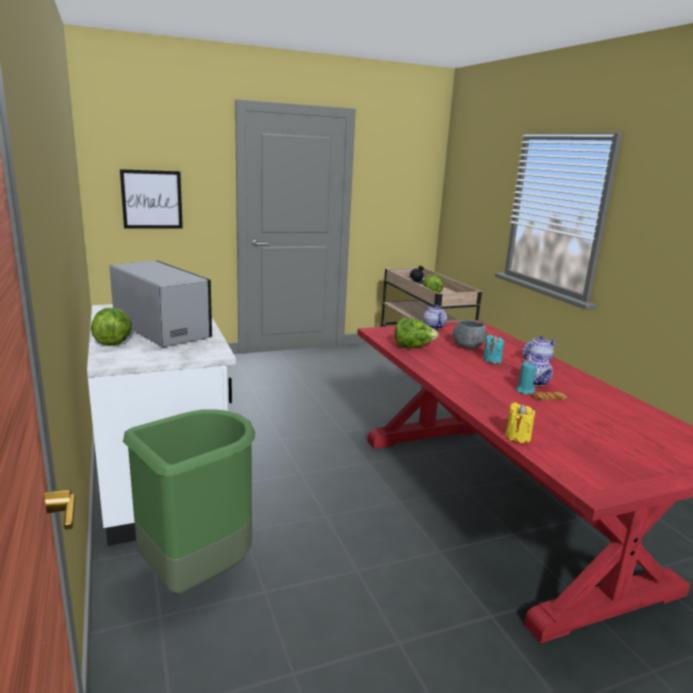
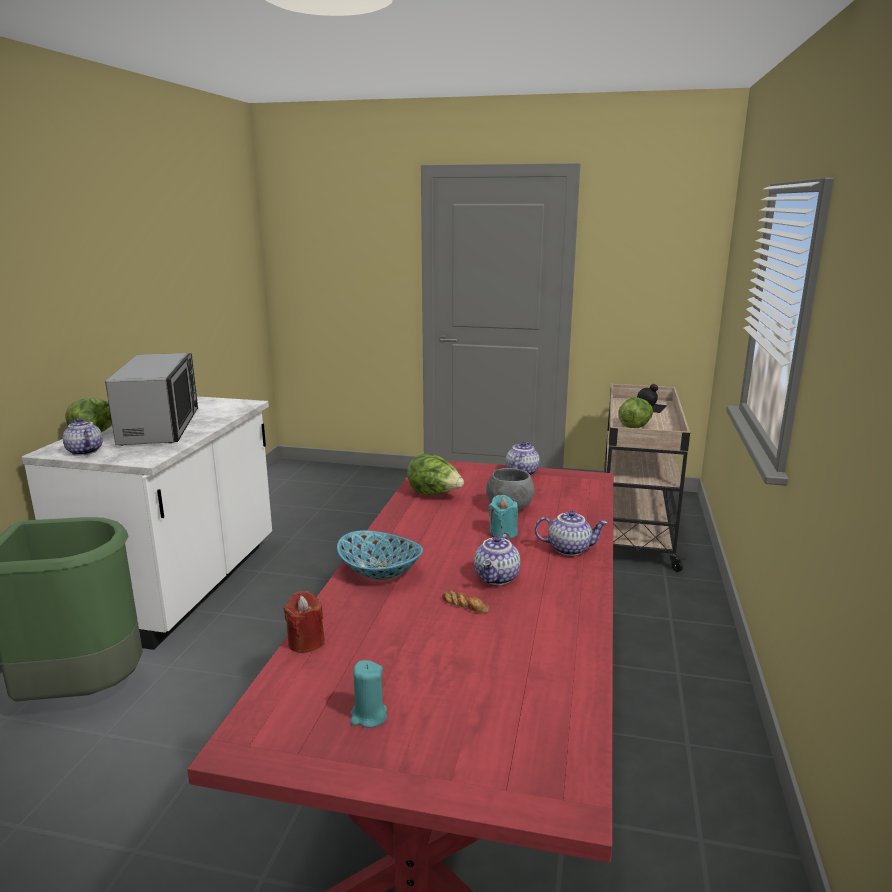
camera: 35 degrees right, 0 degrees up
(142, 356) = (83, 451): none -> teapot
(152, 199) = (330, 284): picture -> none
(476, 394) = (380, 572): none -> bowl
(518, 437) = (306, 642): yellow candle -> red candle
(525, 391) = (454, 586): turquoise candle -> turquoise candle (368, 716)

